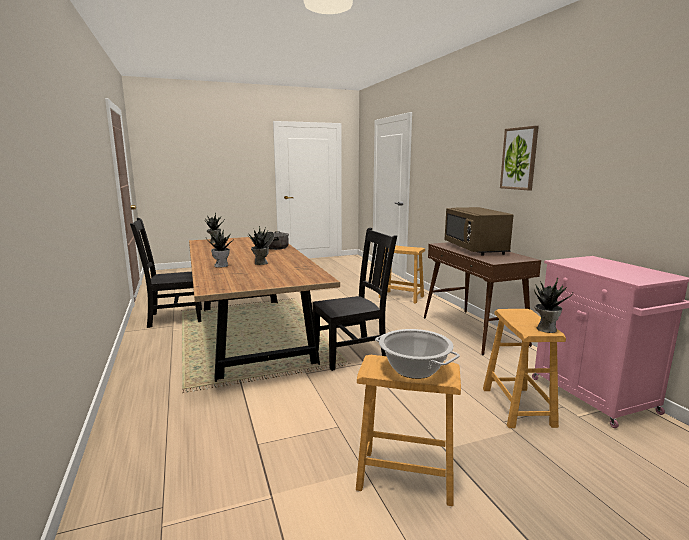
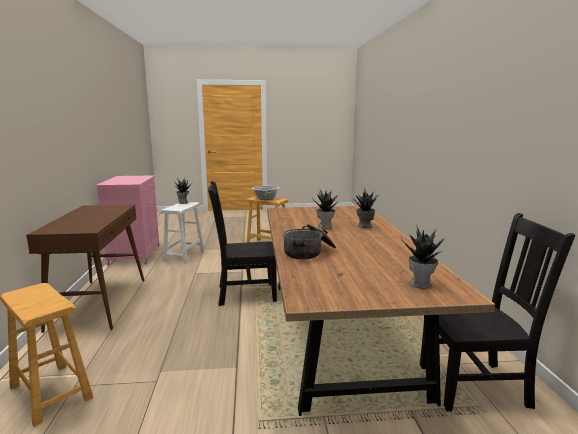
camera: 165 degrees left, 0 degrees up
(475, 249) = (82, 219): brown microwave -> none
(517, 407) = (184, 255): brown stool -> white stool
(519, 158) = (42, 116): picture -> none

